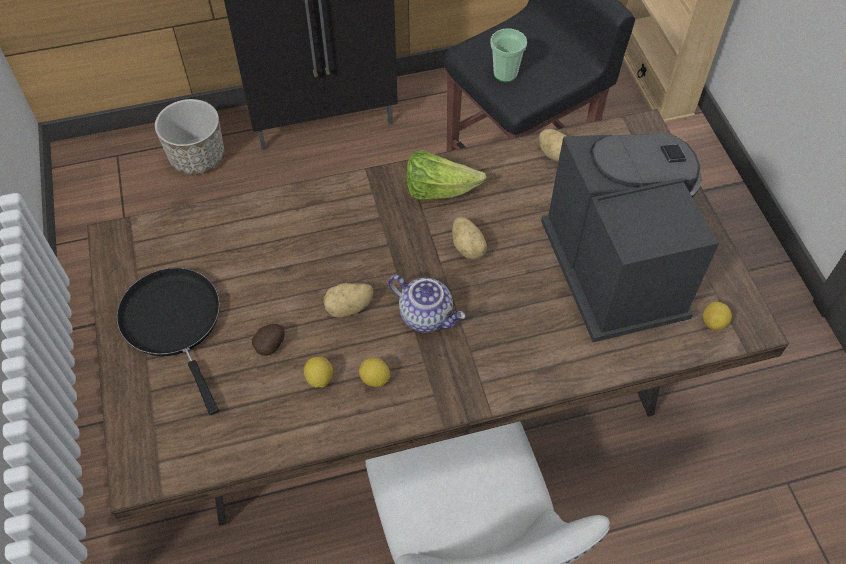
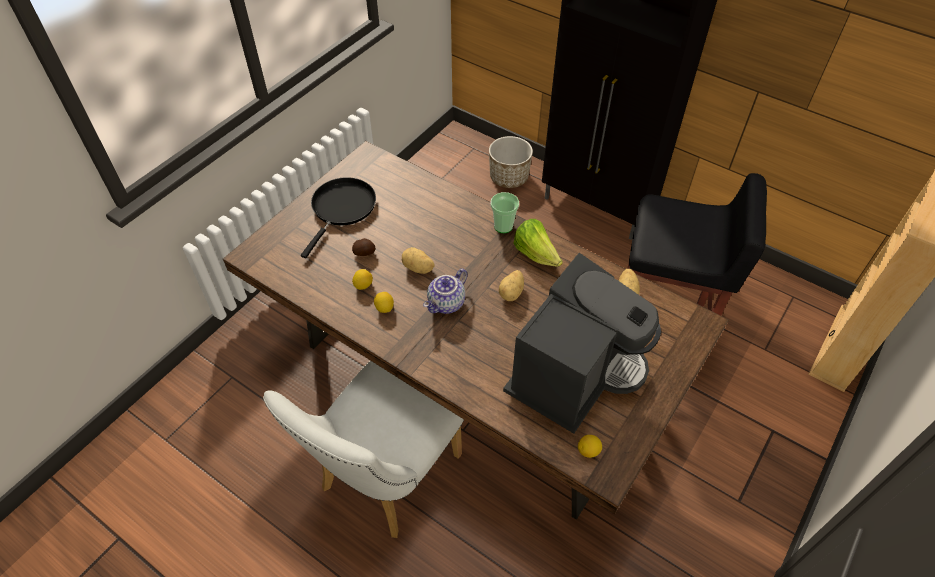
camera: 50 degrees right, 5 degrees down
(427, 315) = (446, 304): teapot -> teapot turned 45 degrees clockwise
(505, 74) = (662, 230): cup -> cup (503, 226)

